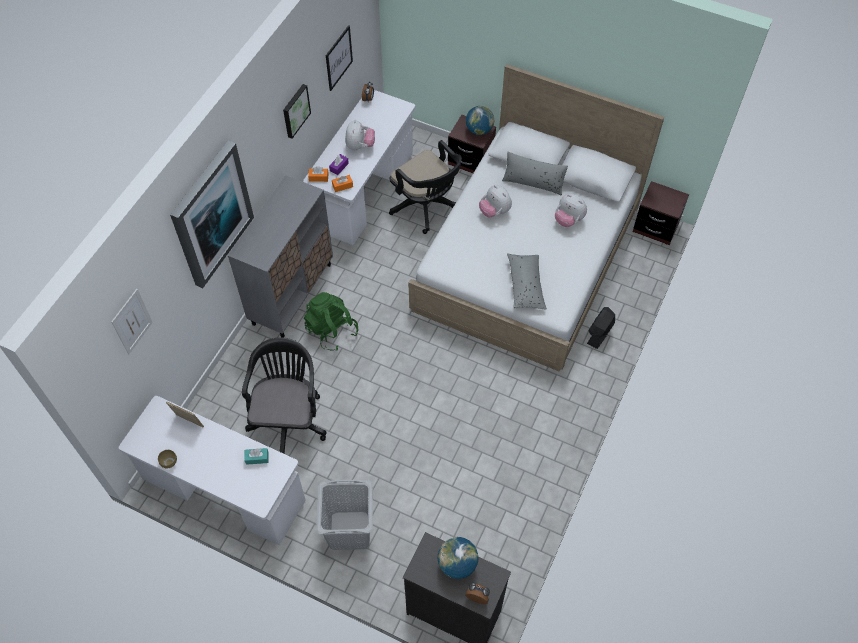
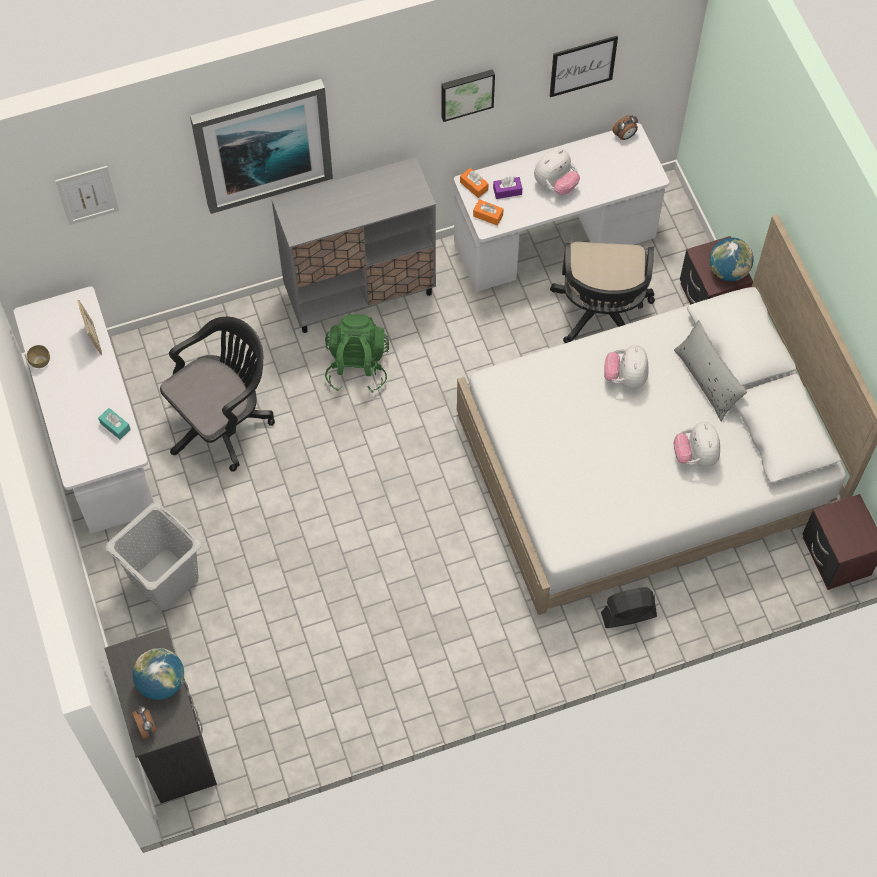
camera: 45 degrees right, 5 degrees up
(525, 285) = (564, 486): grey pillow -> none

